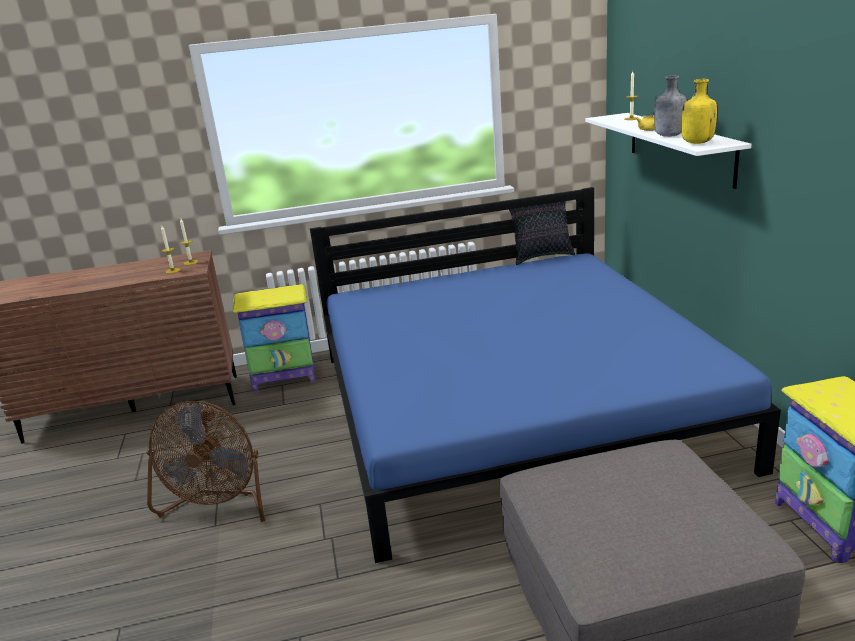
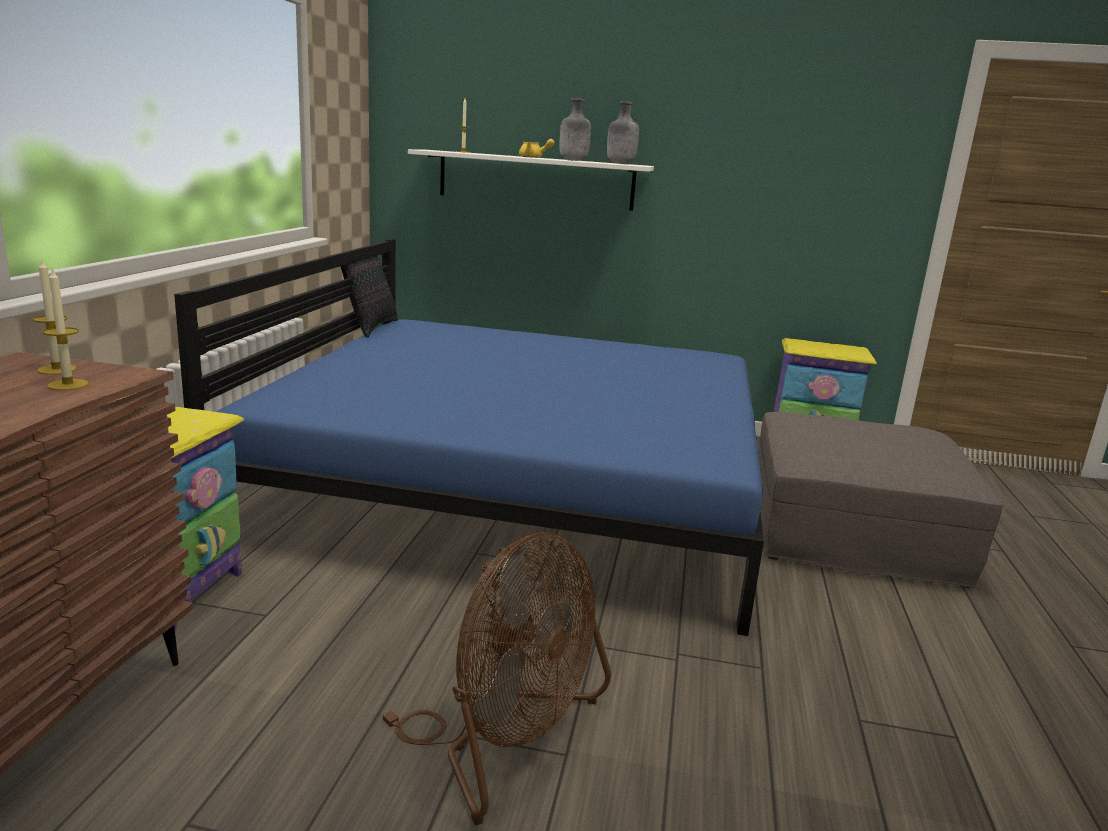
camera: 70 degrees left, 5 degrees down
(696, 143) = (620, 163): yellow bottle -> grey bottle

